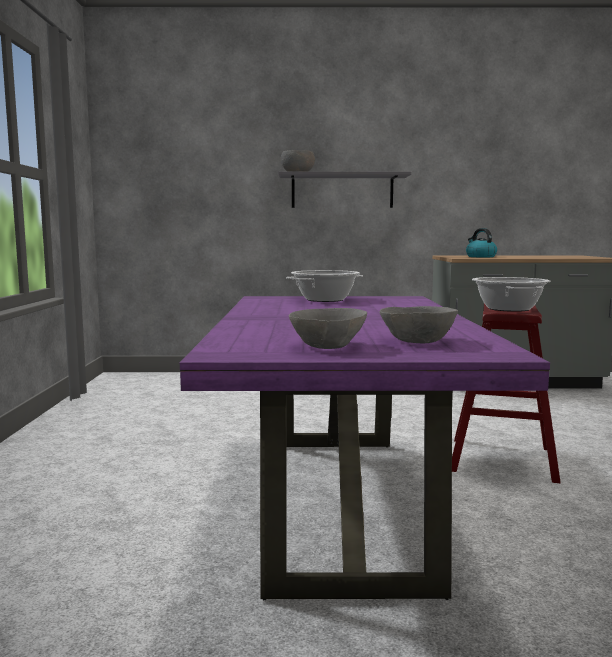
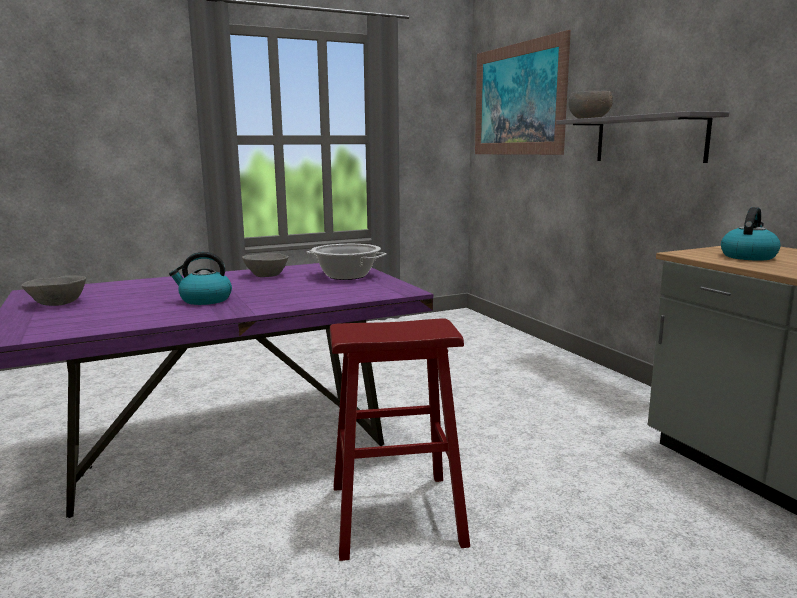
camera: 65 degrees right, 5 degrees up
(178, 150) = (517, 100): none -> picture
(381, 319) = (205, 300): none -> kettle
(418, 341) = (80, 316): grey bowl -> grey bowl (267, 275)
(509, 309) = (375, 329): cooking pot -> none

